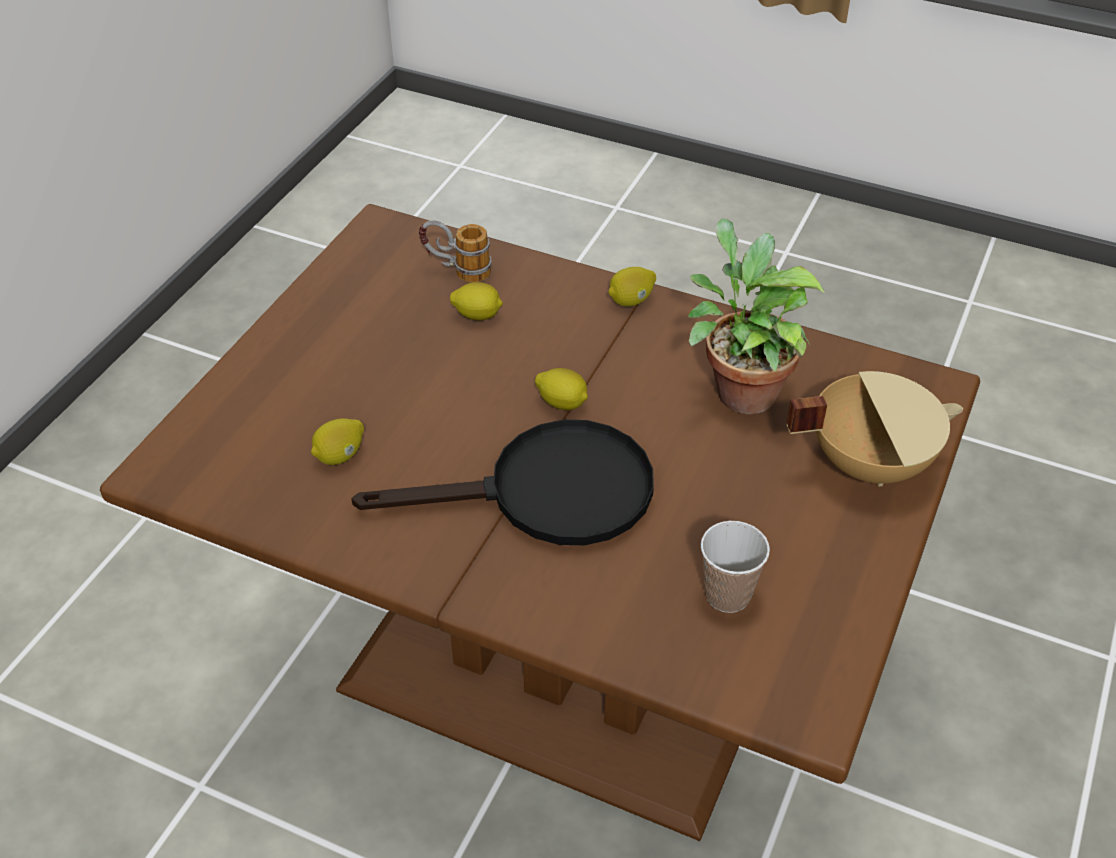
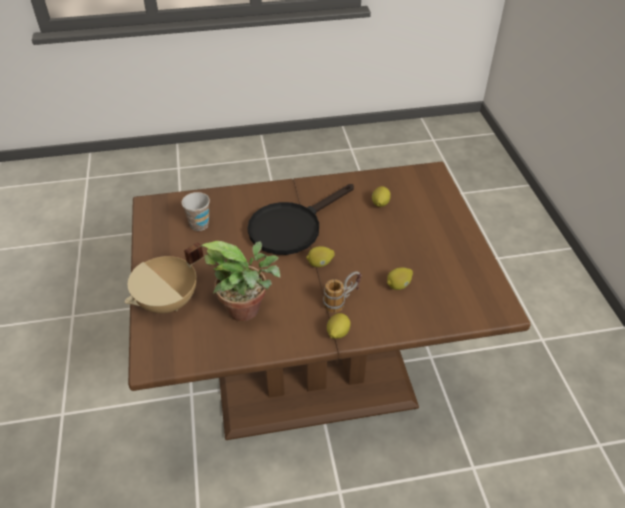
camera: 145 degrees right, 0 degrees up
(457, 271) = (435, 304): mug -> mug (342, 301)

